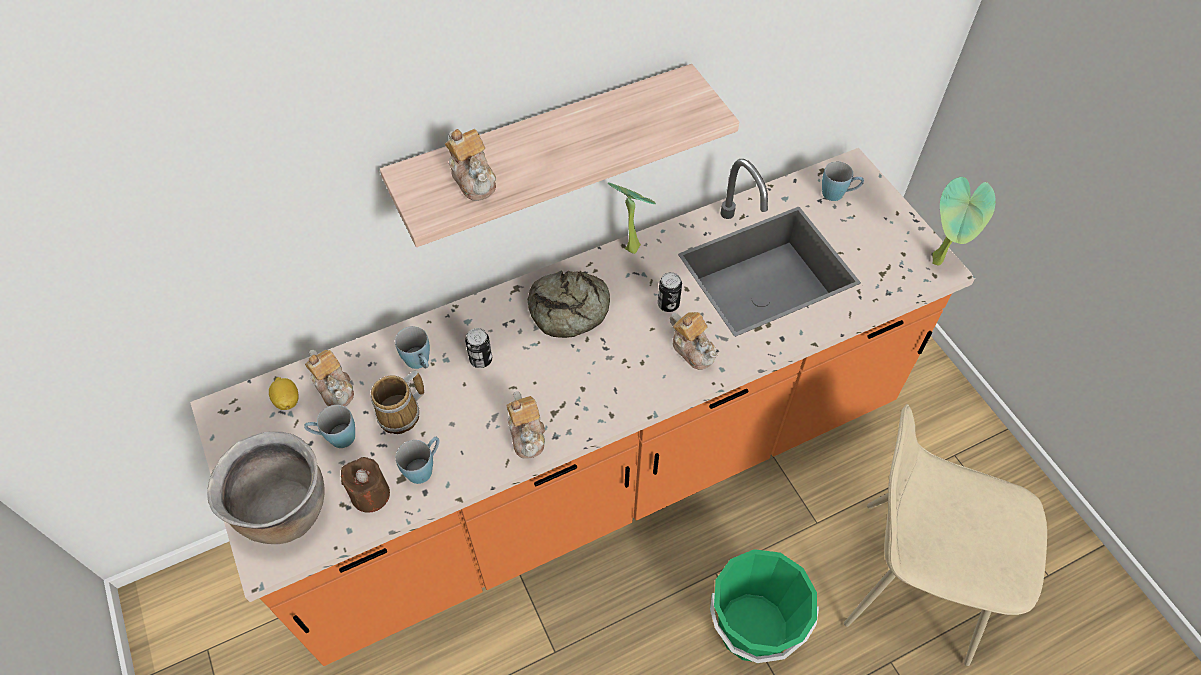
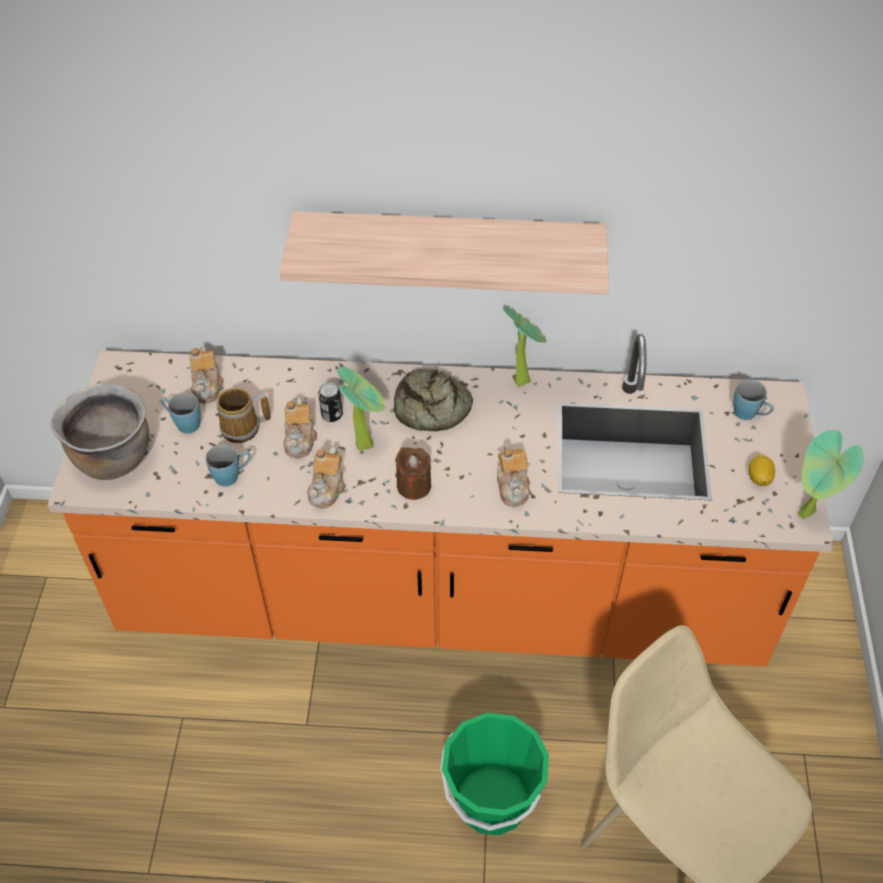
camera: 30 degrees right, 5 degrees down
(287, 400) = (167, 380): lemon -> lemon (759, 478)
(370, 495) = (180, 476): brown candle -> brown candle (413, 486)
(420, 363) = (283, 396): blue mug -> none
(474, 179) = (356, 246): teapot -> teapot (300, 439)
(532, 371) = (366, 443): none -> potted plant
(668, 304) = (518, 440): can -> none

